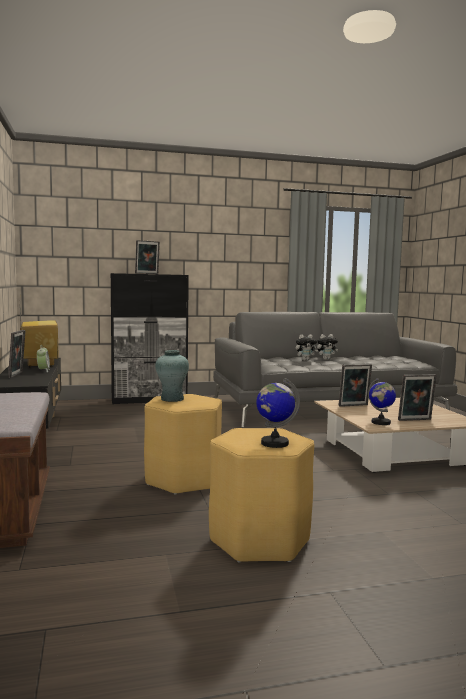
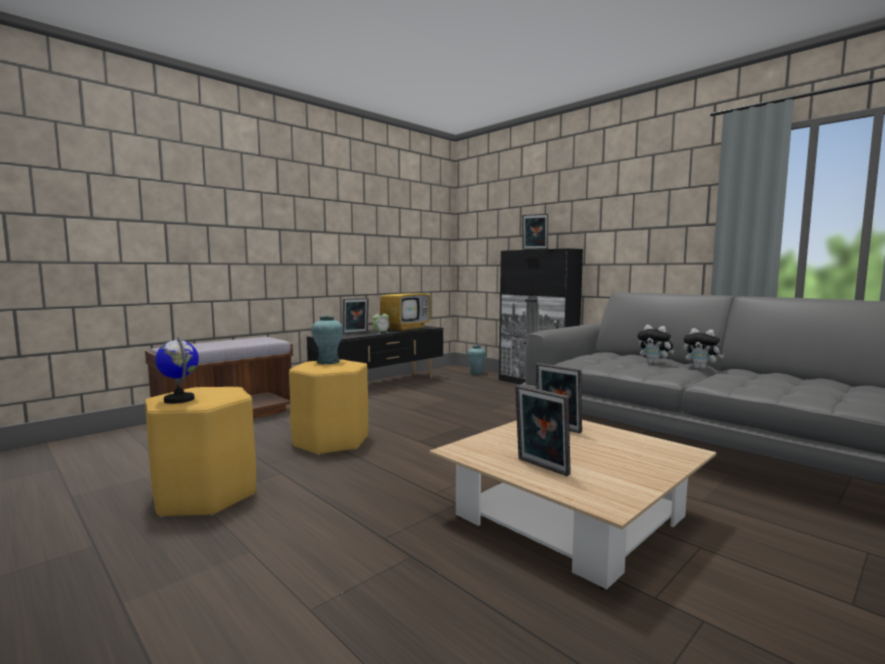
camera: 60 degrees right, 0 degrees up
(73, 403) = (476, 373): none -> turquoise vase
(381, 422) = (487, 450): globe -> none

